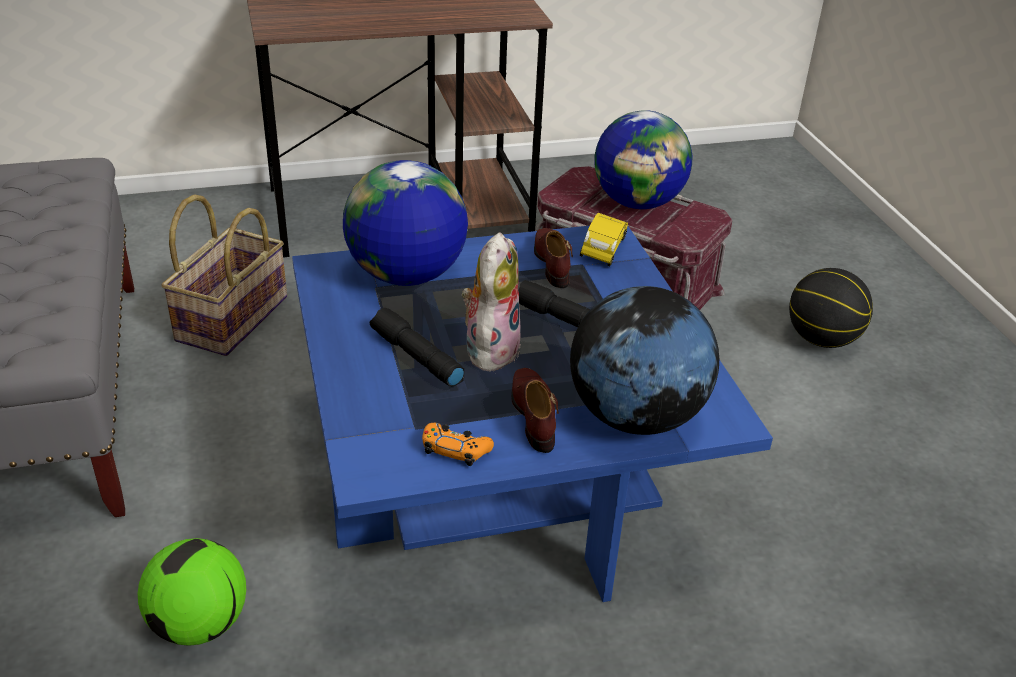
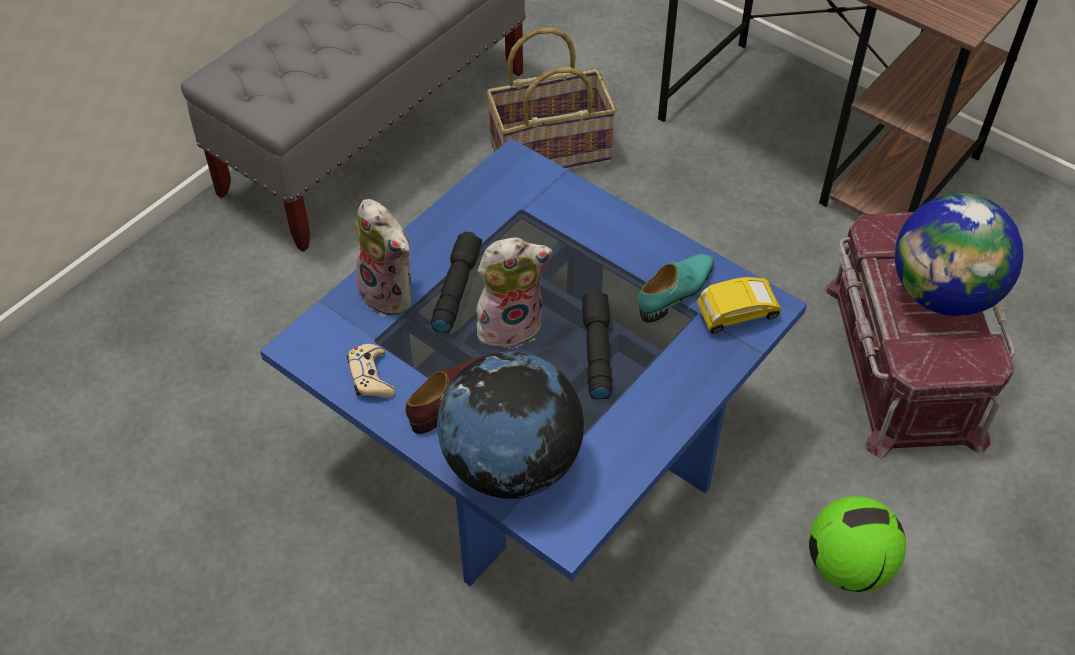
camera: 55 degrees right, 15 degrees up
(200, 624) = (251, 360): football -> football (848, 566)
(374, 393) = (391, 293): none -> plush toy
(406, 276) = (555, 216): globe -> none
(455, 449) = (371, 377): orange game controller -> beige game controller
(552, 262) = (676, 292): brown shoe -> turquoise shoe
(822, 340) = (999, 577): basketball -> none

